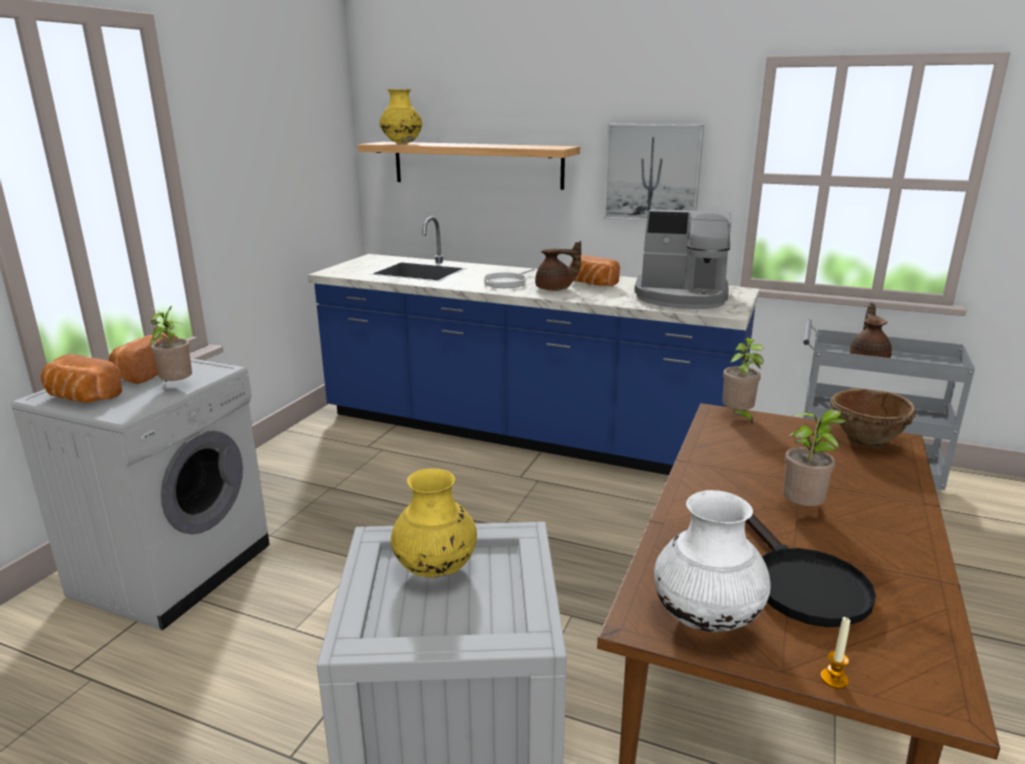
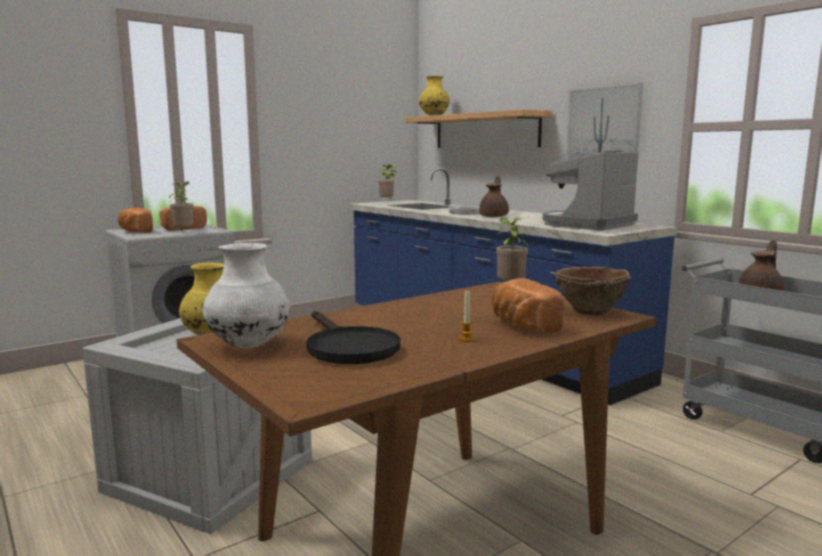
camera: 30 degrees right, 10 degrees down
(555, 289) = (494, 216): brown teapot -> brown teapot turned 105 degrees counterclockwise
(591, 284) = (530, 216): bread -> bread (521, 325)
(681, 297) = (587, 225): coffee machine -> coffee machine turned 90 degrees clockwise
(799, 582) = (347, 347): black frying pan -> black frying pan turned 45 degrees counterclockwise
(804, 510) = (439, 326): potted plant -> potted plant (387, 202)
(834, 679) = (260, 378): candle -> candle (466, 339)

